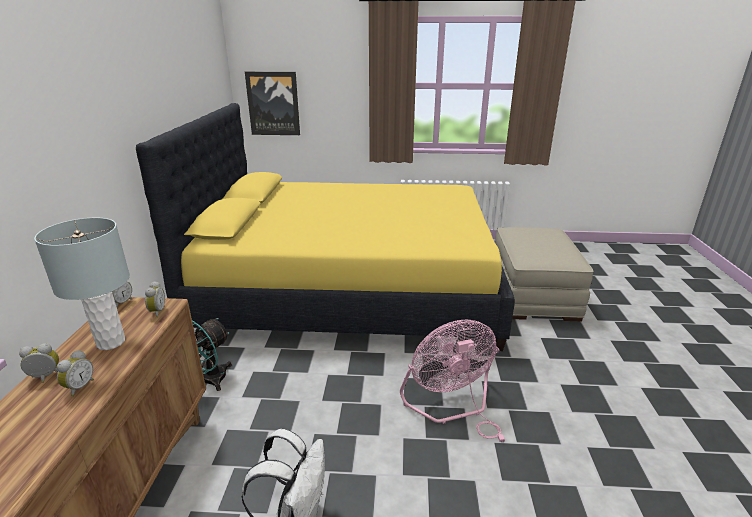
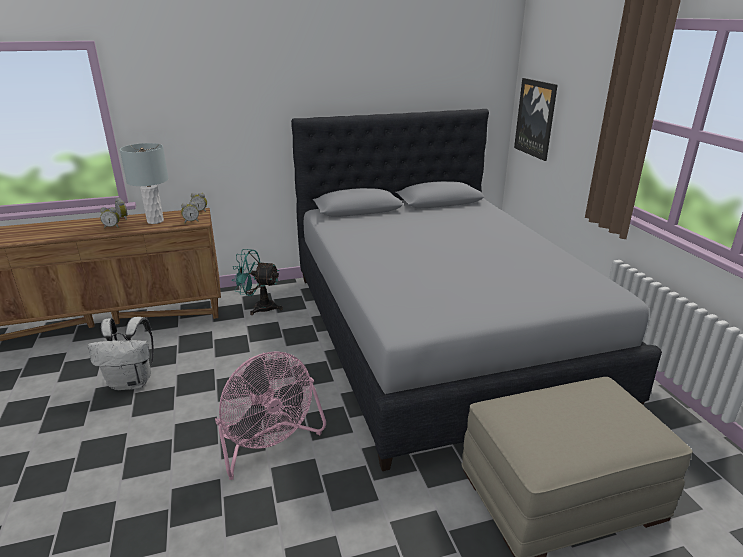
camera: 70 degrees right, 0 degrees up
(350, 288) = (438, 333): yellow bed -> grey bed
(457, 407) = (264, 444): pink fan -> pink fan turned 90 degrees clockwise

